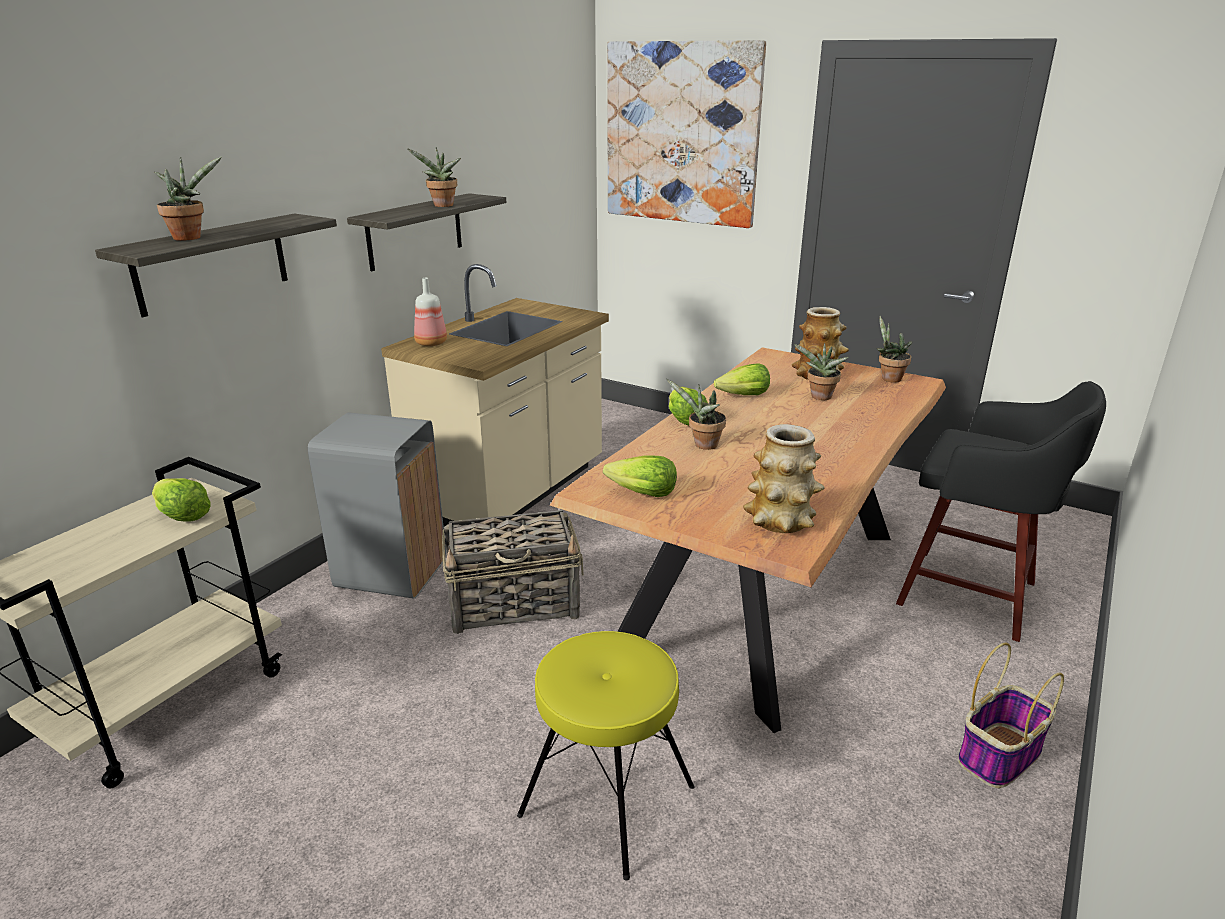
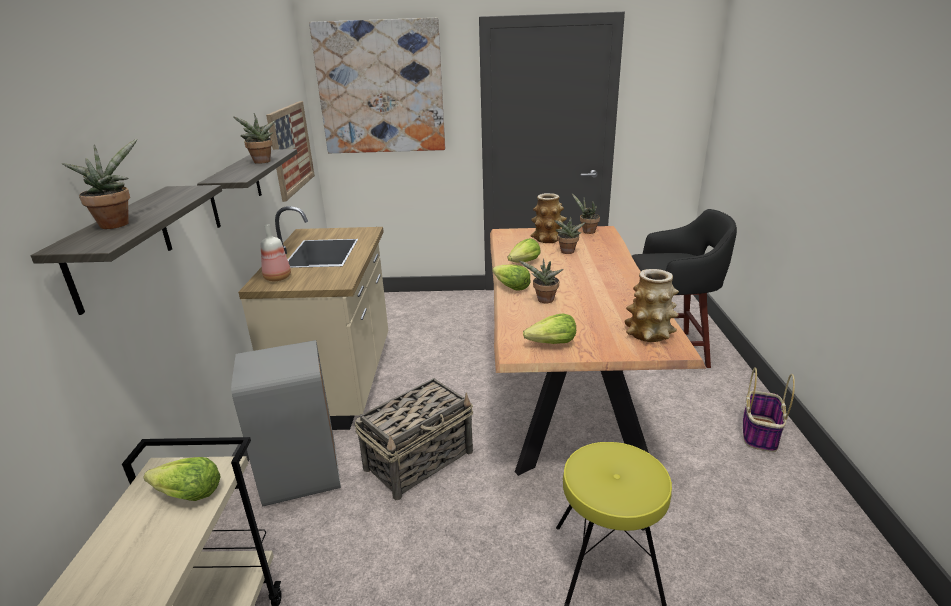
camera: 30 degrees left, 0 degrees up
(540, 199) = (291, 148): none -> picture

